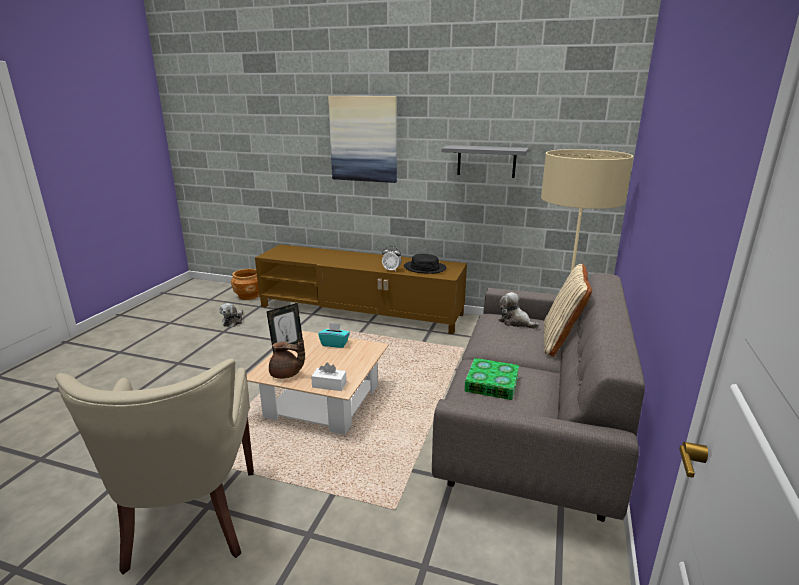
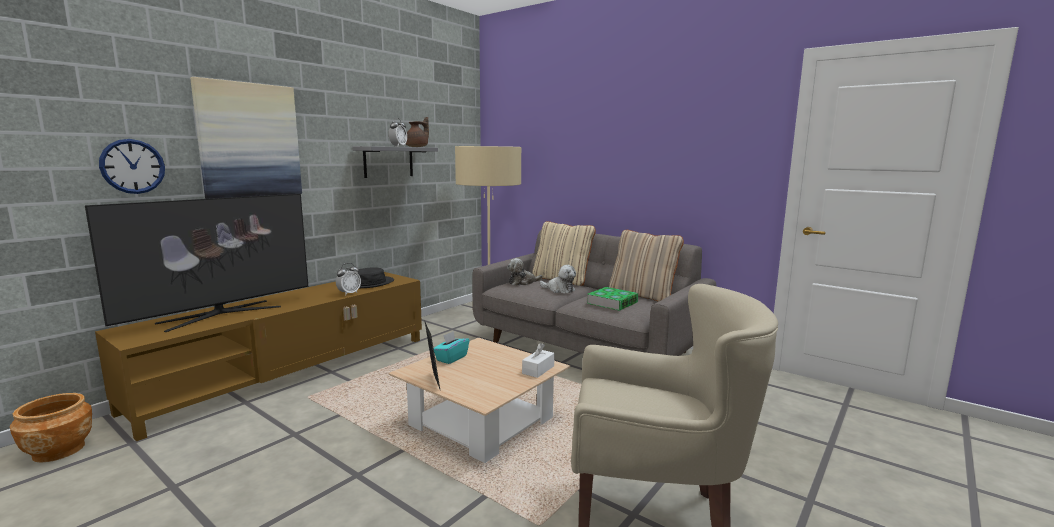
camera: 70 degrees left, 10 degrees down
(233, 321) = (147, 473): plush toy -> plush toy (559, 290)
(286, 374) = (498, 388): brown teapot -> brown teapot (418, 147)
(299, 154) = (132, 166): none -> wall clock
(319, 255) = (220, 315): none -> television
(484, 147) = (398, 146): none -> alarm clock
(557, 403) = (643, 295): none -> beige pillow

